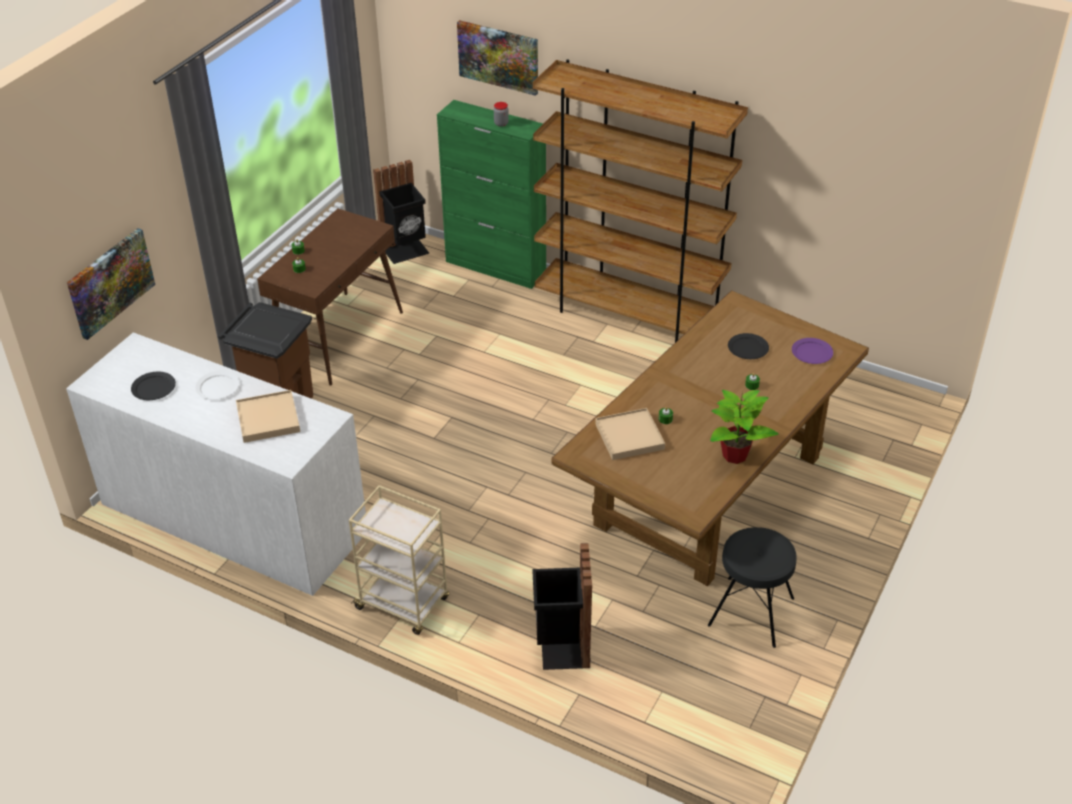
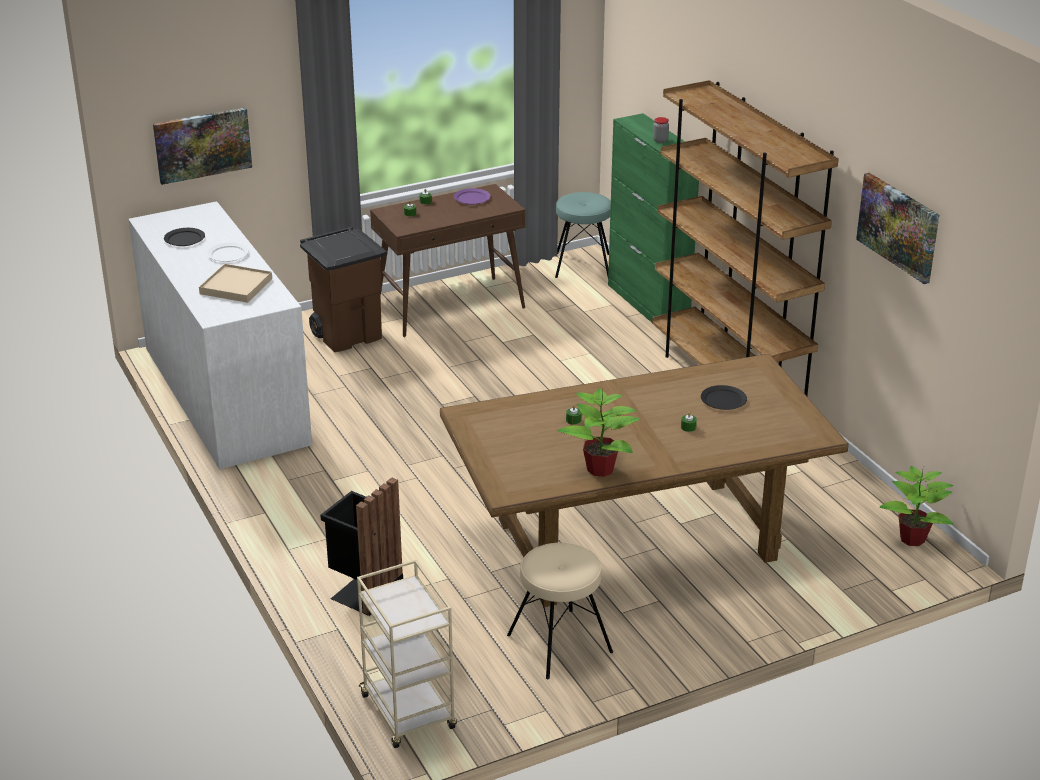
camera: 35 degrees right, 10 degrees down
(403, 604) = (278, 505): beige cart -> beige cart (409, 713)
(406, 251) = (582, 266): black trash can -> turquoise stool
(498, 56) = (676, 72): picture -> picture (899, 226)
(629, 436) = (525, 420): beige tray -> none
(751, 612) = (559, 643): black stool -> beige stool
(812, 353) = (782, 426): purple plate -> purple plate (471, 198)
(882, 394) = (913, 539): none -> potted plant

